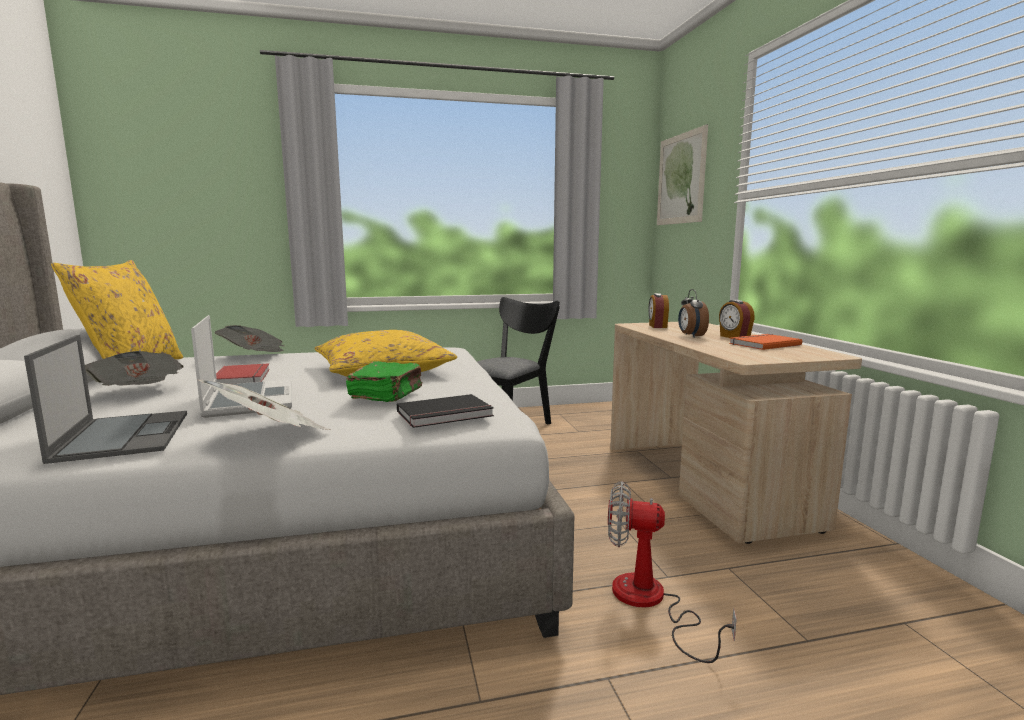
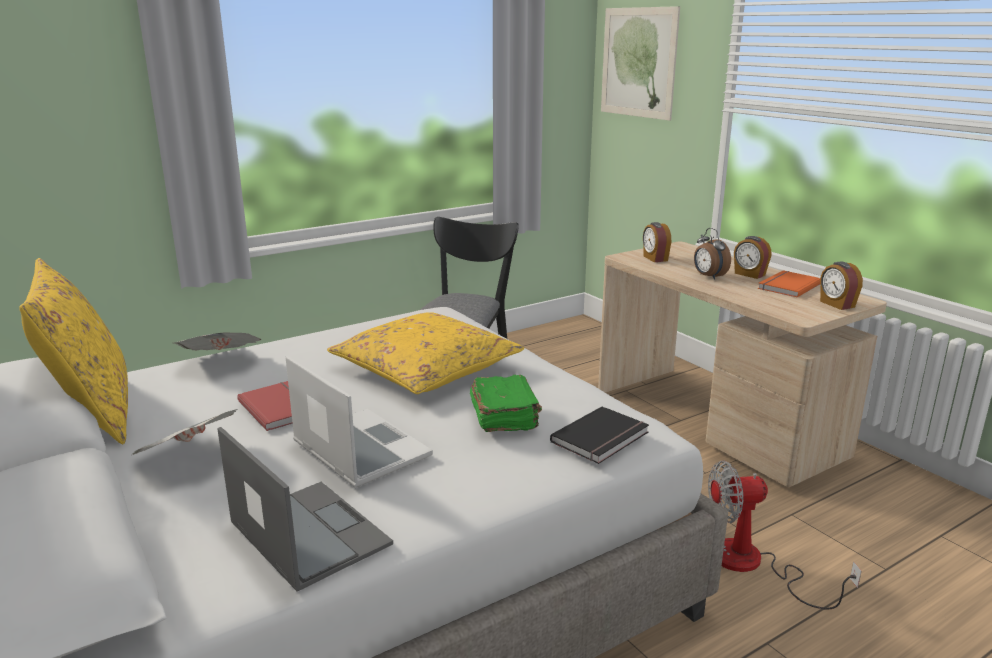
camera: 20 degrees left, 10 degrees up
(270, 435) = (466, 499): newspaper -> none
(800, 355) = (836, 304): none -> alarm clock

